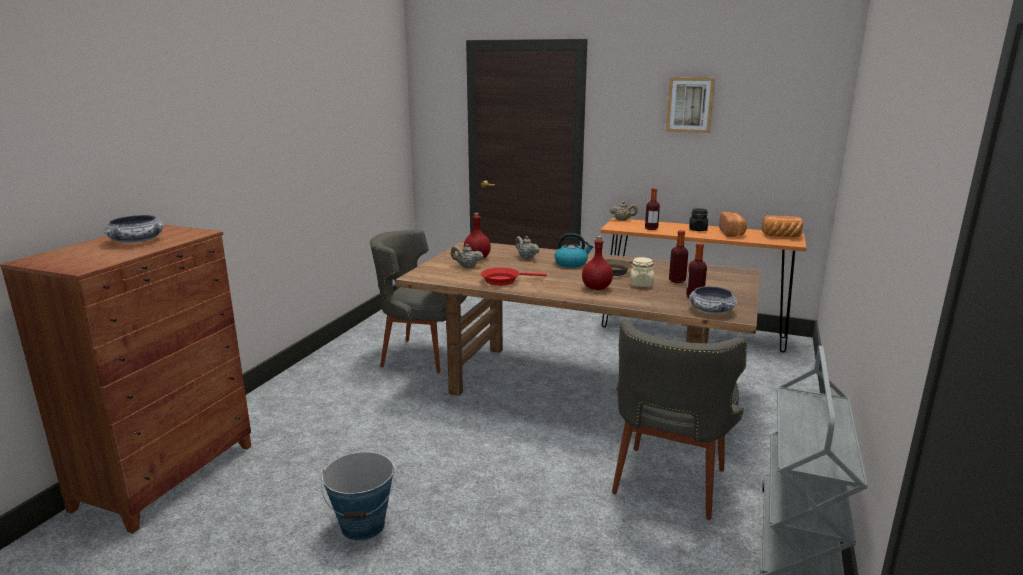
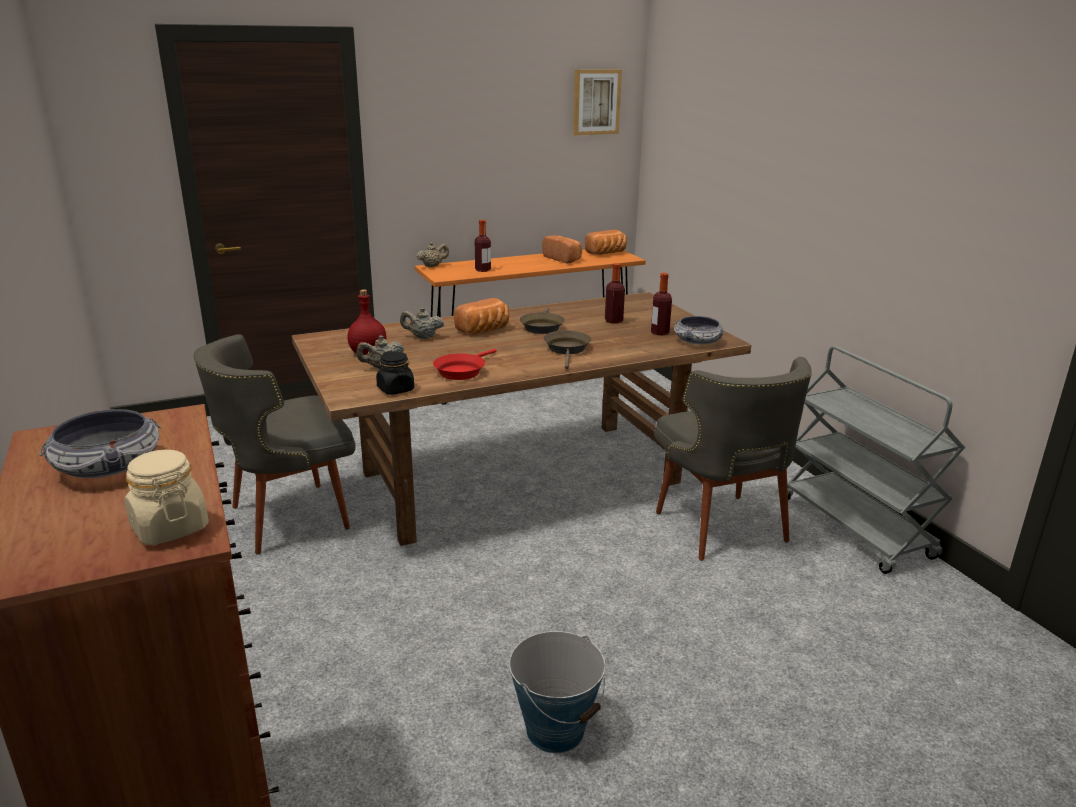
camera: 45 degrees left, 5 degrees up
(571, 264) = (484, 330): kettle -> bread
(597, 288) = (567, 350): red bottle -> brown frying pan
(641, 284) = (594, 334): beige jar -> beige jar (169, 527)
(690, 105) = (491, 113): picture -> picture (596, 102)
(698, 229) = (526, 261): black jar -> black jar (396, 389)

